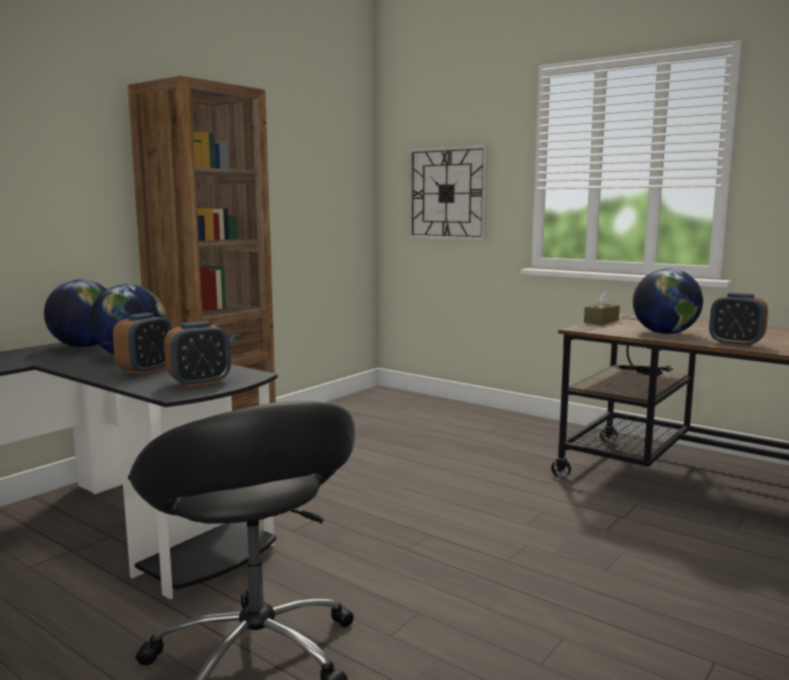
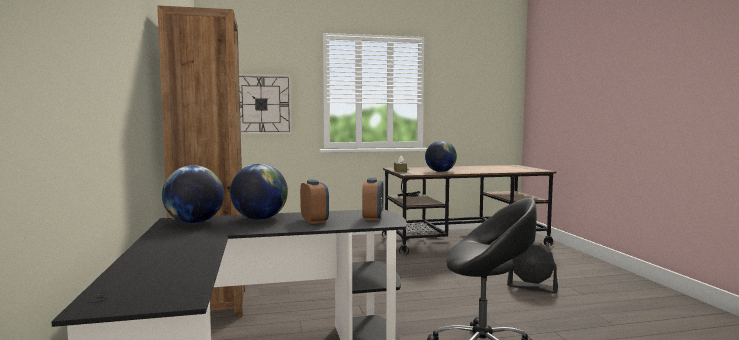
camera: 50 degrees left, 5 degrees down
(628, 621) = (532, 287): none -> black fan
(735, 344) = (474, 172): alarm clock -> none

